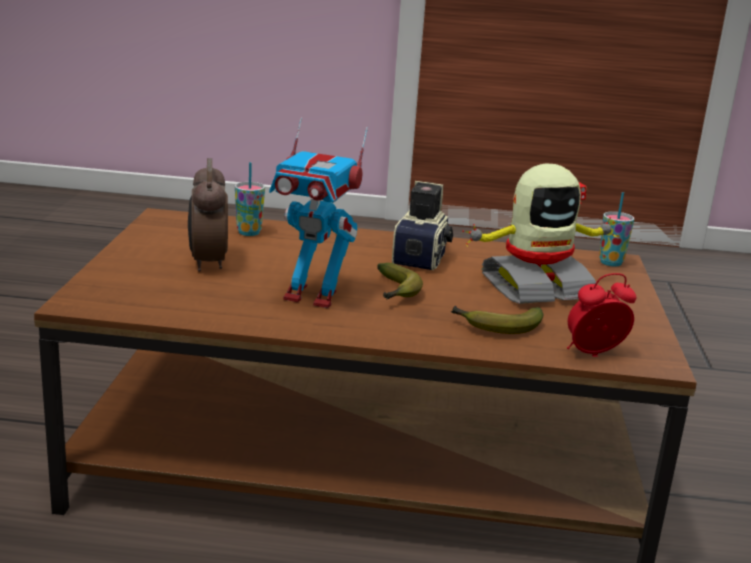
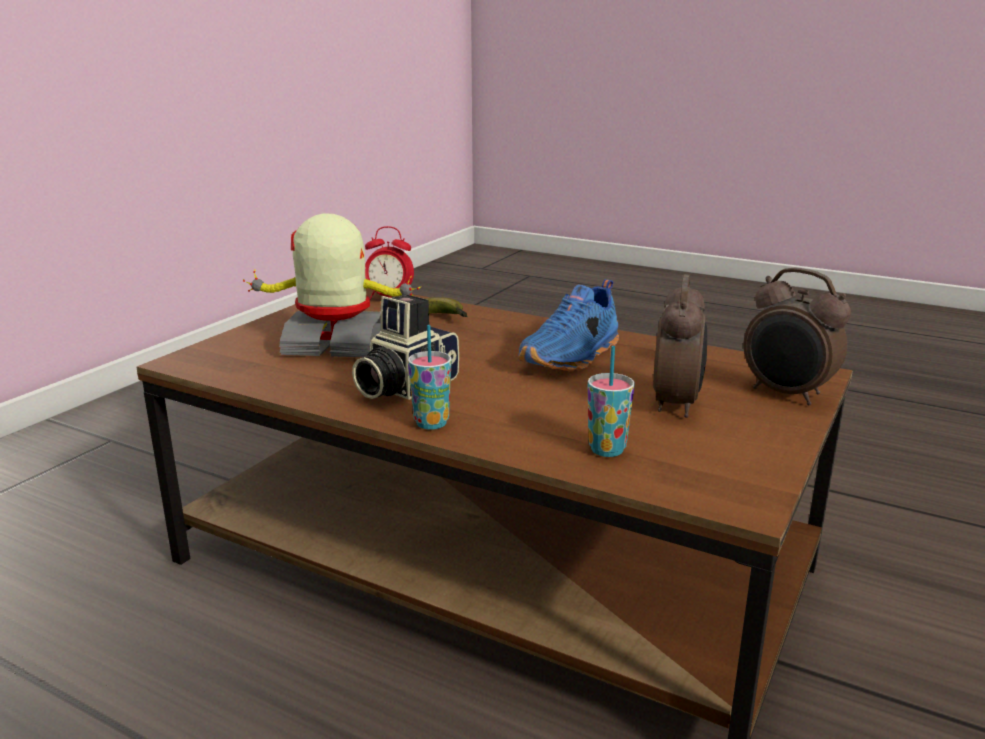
camera: 155 degrees left, 0 degrees up
(114, 279) = (786, 394): none -> alarm clock
(313, 296) = (573, 357): toy robot -> blue shoe
(395, 292) = (486, 352): banana -> none
(610, 263) = (197, 359): cup -> cup (431, 423)

